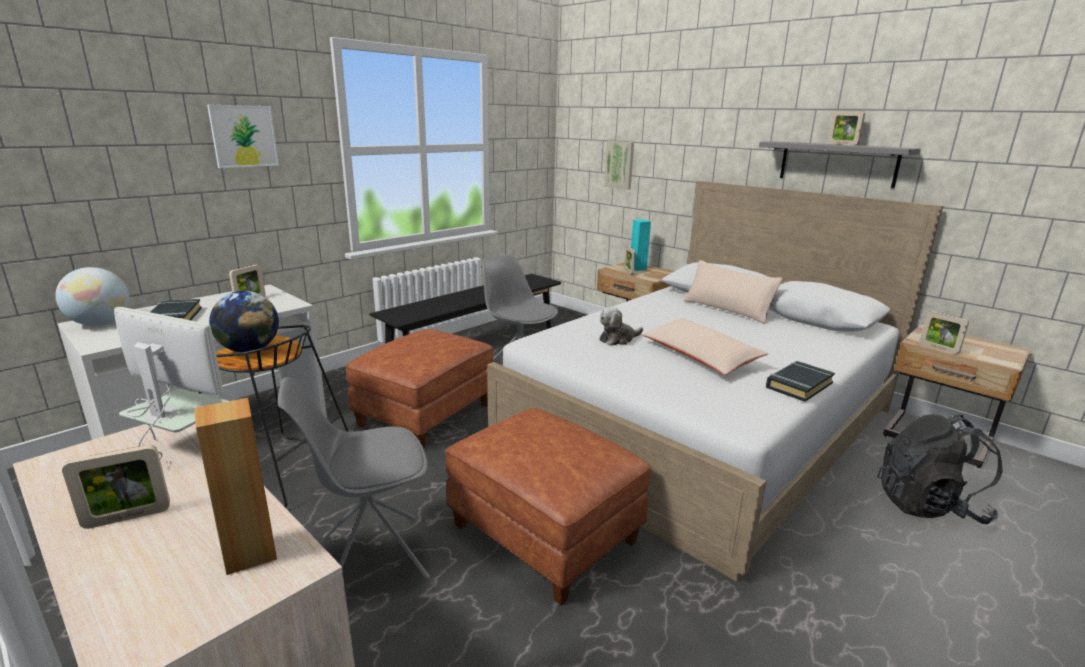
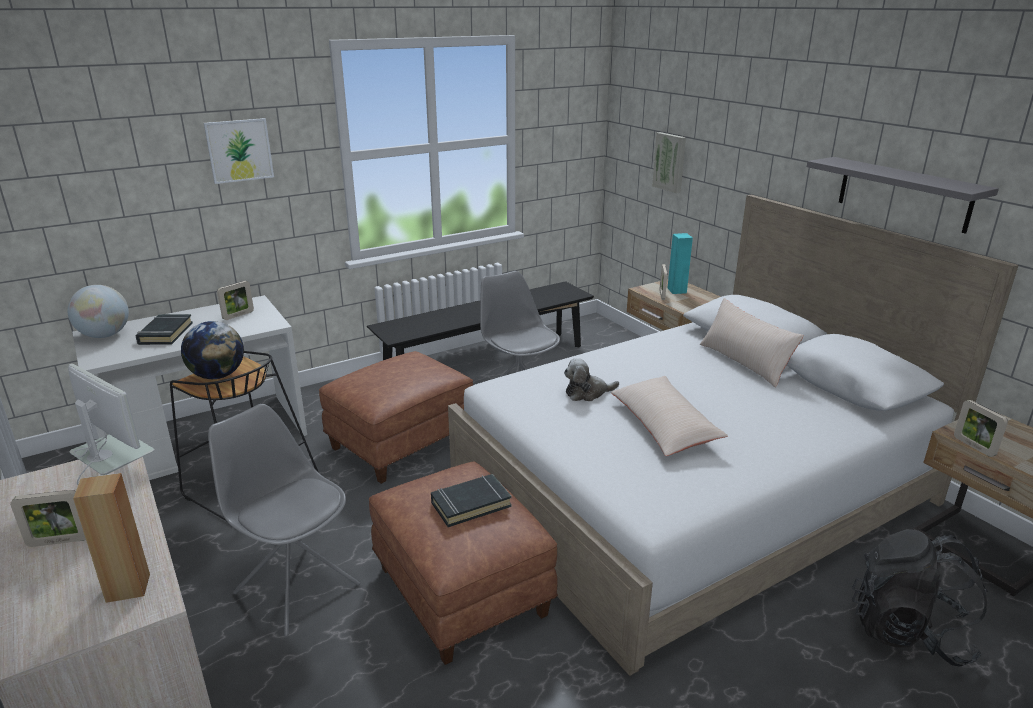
camera: 15 degrees right, 5 degrees up
(371, 557) = (296, 587): grey chair -> grey chair turned 45 degrees clockwise
(798, 385) = (750, 477): black book -> black book (470, 504)
(842, 144) = (906, 173): picture frame -> none

